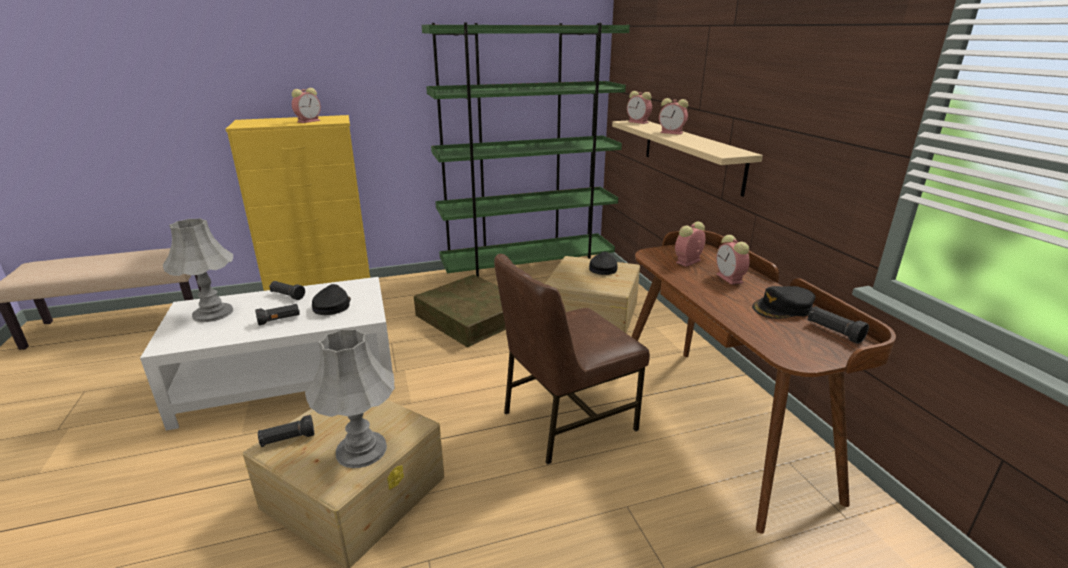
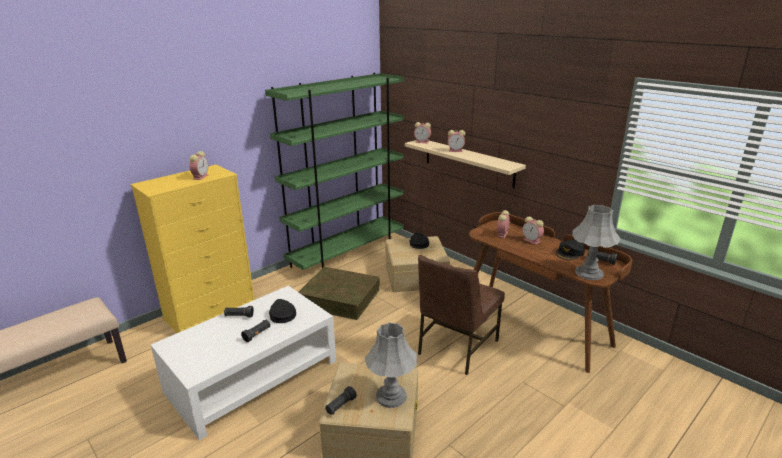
camera: 25 degrees left, 0 degrees up
(212, 313) = (197, 344): grey table lamp -> grey table lamp (588, 273)

